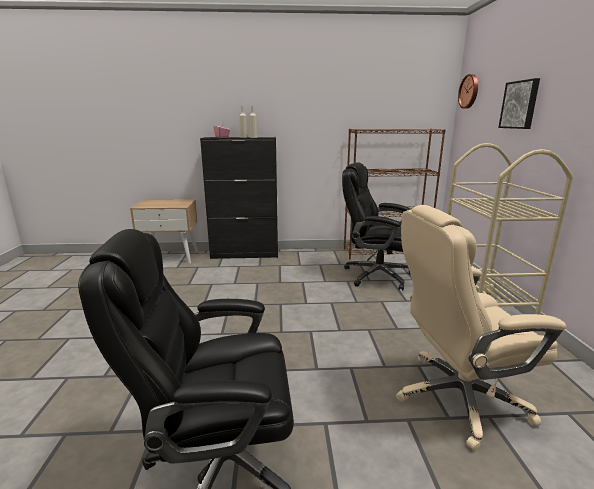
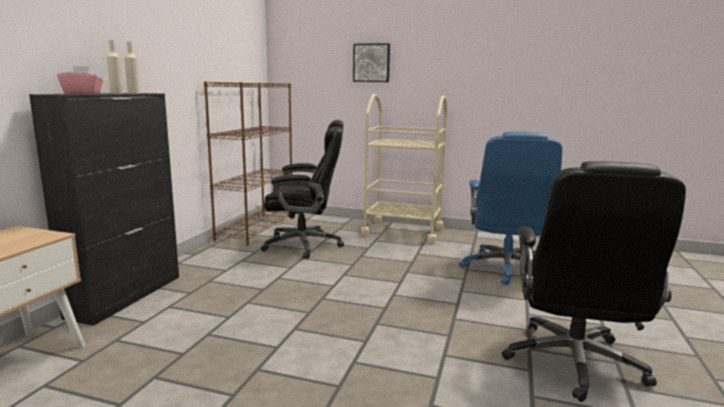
camera: 70 degrees left, 5 degrees down
(376, 275) = (304, 245): black office chair -> black office chair turned 135 degrees counterclockwise
(457, 397) = (506, 268): beige office chair -> blue office chair
(469, 91) = (291, 46): wall clock -> none

